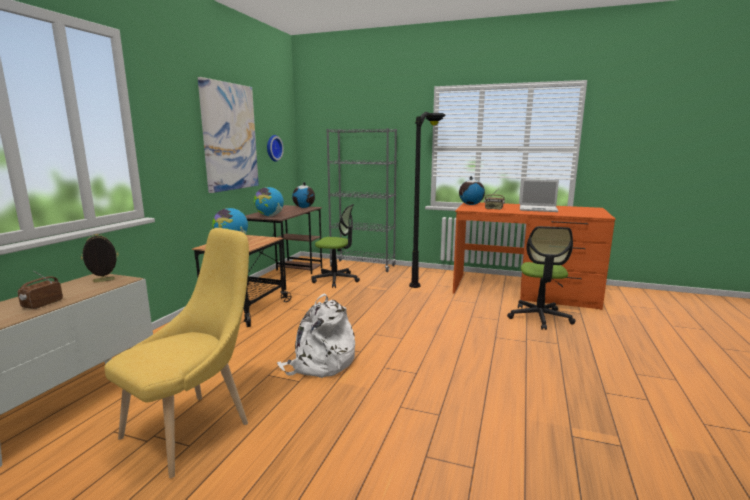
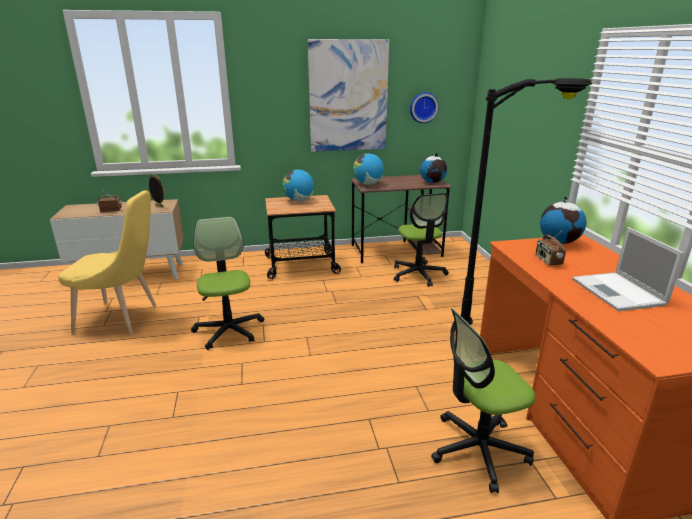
camera: 60 degrees right, 10 degrees up
(320, 364) = (229, 330): white backpack -> office chair
(363, 266) = (482, 273): grey bookcase -> none

